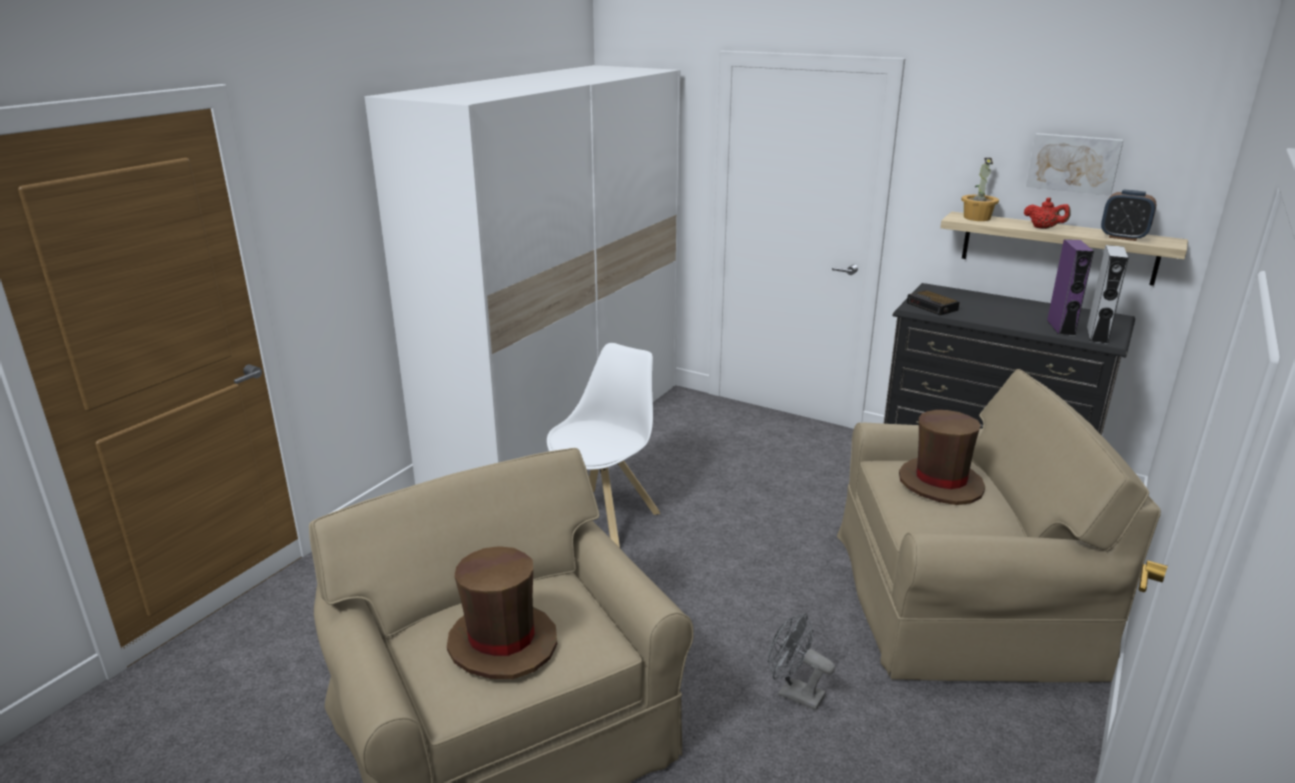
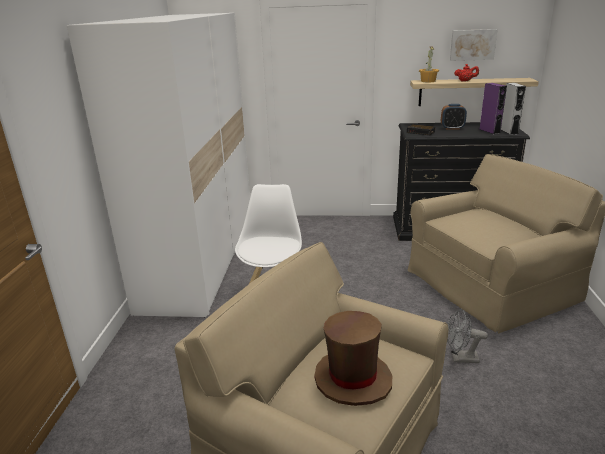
camera: 25 degrees left, 0 degrees up
(940, 483) = (479, 221): brown hat -> none
(1123, 237) = (504, 80): alarm clock -> alarm clock (452, 128)

